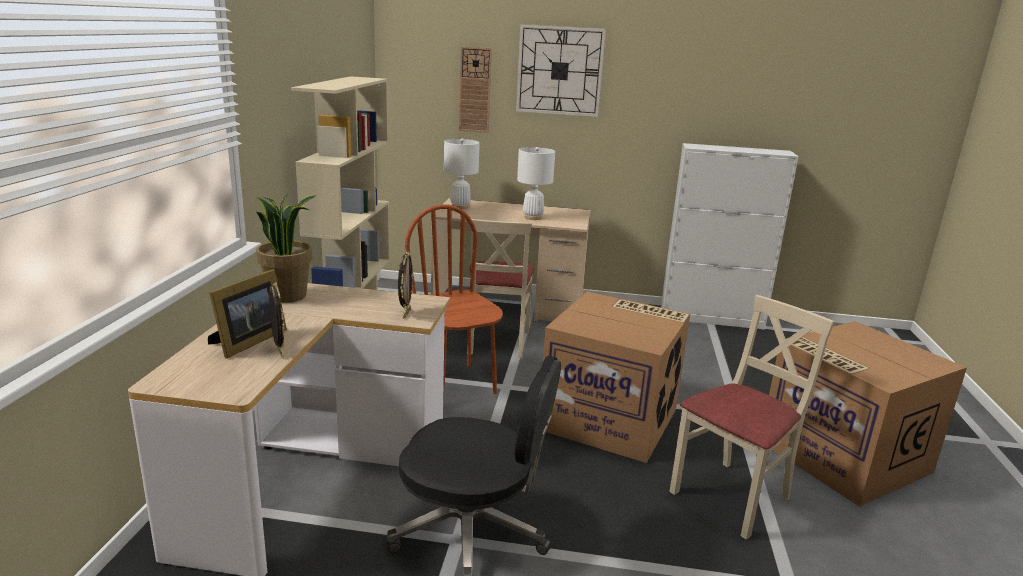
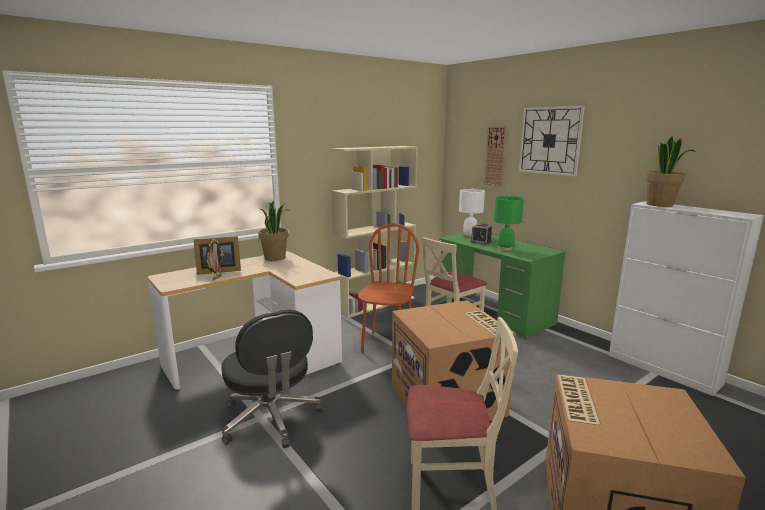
camera: 45 degrees right, 5 degrees down
(405, 313) = (301, 277): picture frame -> none
(489, 213) = (481, 242): none -> alarm clock
(509, 305) = (494, 313): beige desk -> green desk
(532, 217) = (505, 248): white table lamp -> green table lamp
(707, 147) = (660, 205): none -> potted plant

